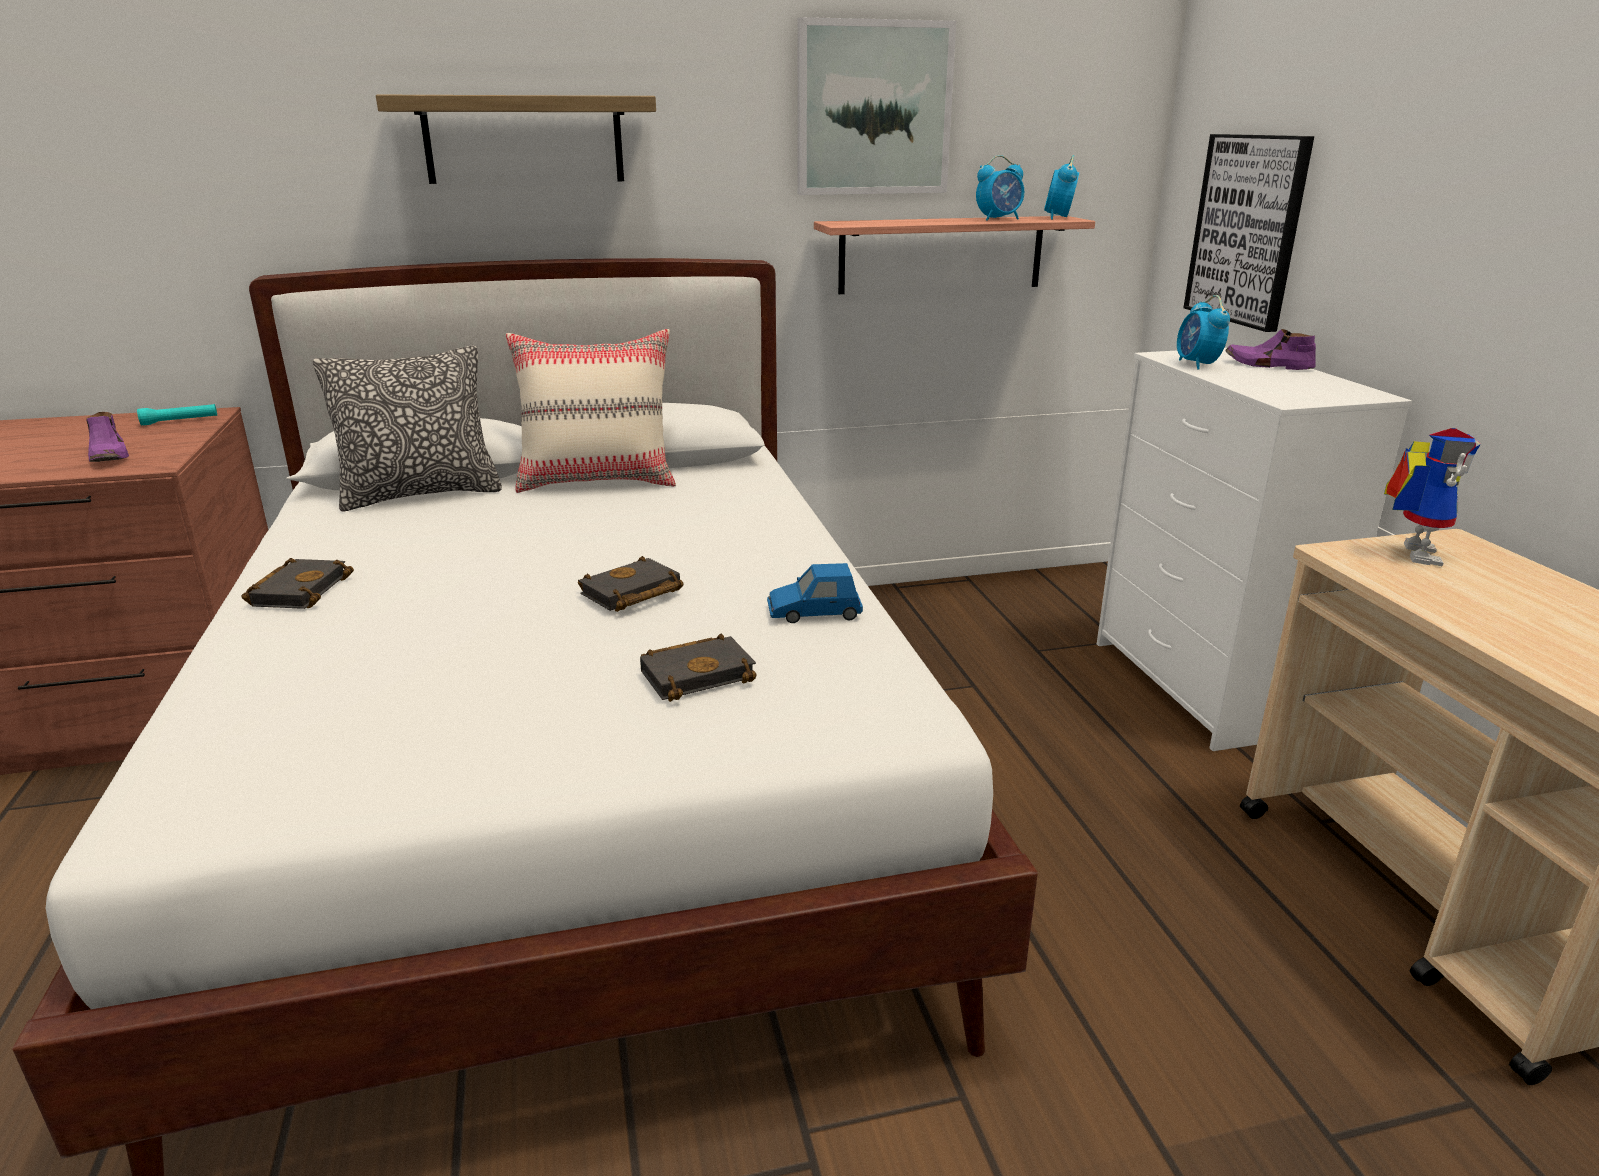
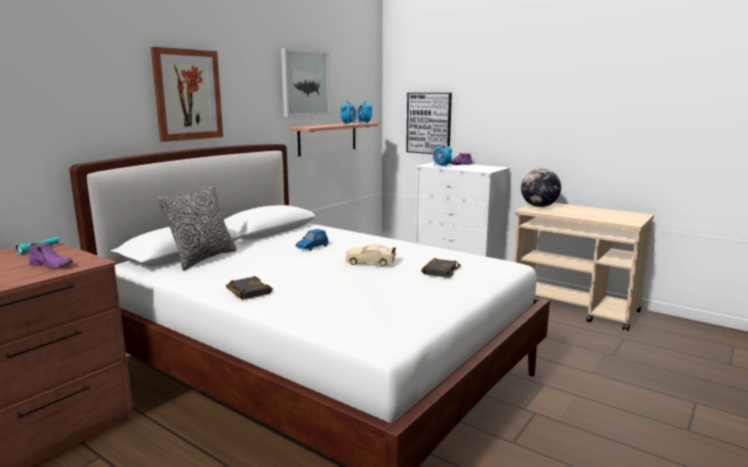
camera: 40 degrees left, 10 degrees down
(524, 140) = (187, 95): shelf -> picture
(598, 481) = (267, 240): beige pillow -> none
(631, 594) = (371, 261): black book -> beige toy car
(814, 612) = (432, 252): blue toy car -> blue toy car (312, 247)
(1410, 552) = (539, 206): toy robot -> globe

